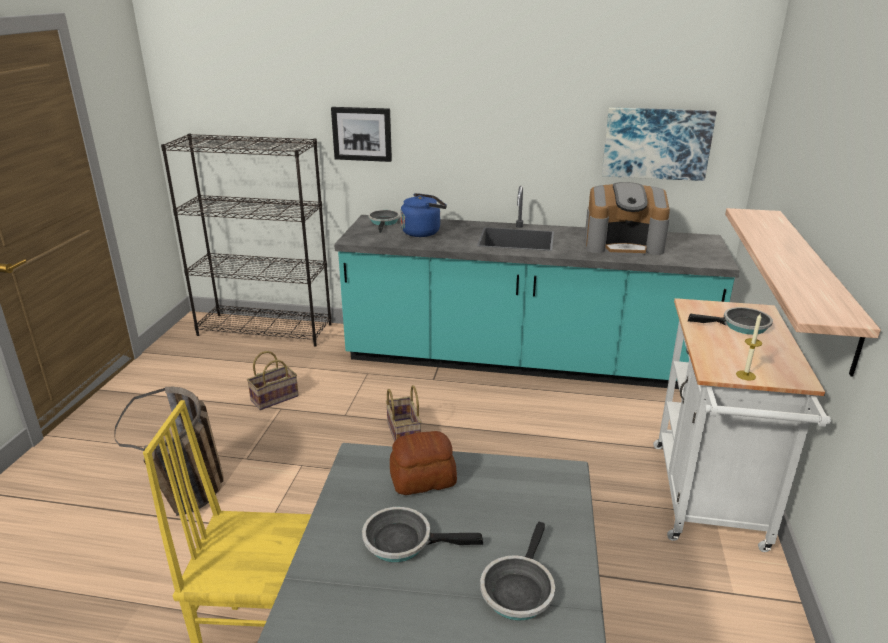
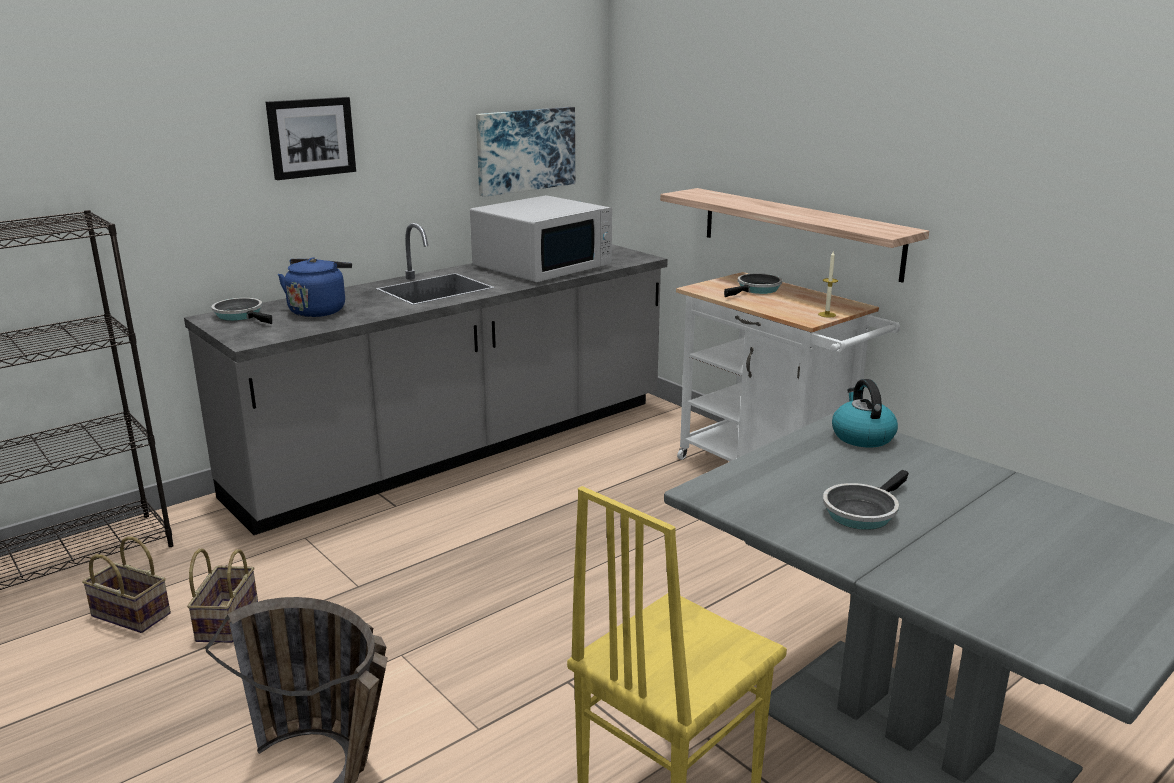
camera: 50 degrees left, 5 degrees down
(362, 134) = (165, 191): picture -> picture (311, 137)
(402, 432) = (454, 565): basket -> basket (128, 615)
(422, 479) = (779, 476): bread -> none
(518, 589) = (968, 489): frying pan -> none
(523, 362) = (460, 449): turquoise counter -> grey counter
(551, 492) = (861, 436): none -> kettle
(623, 245) = (543, 266): coffee machine -> white microwave

